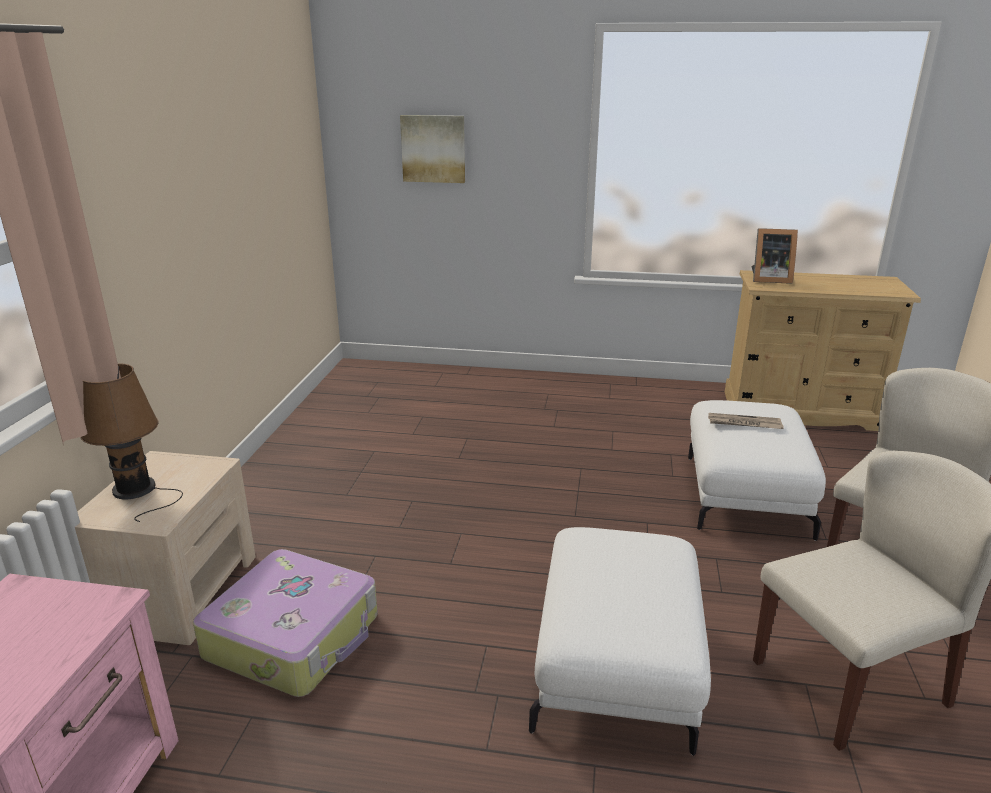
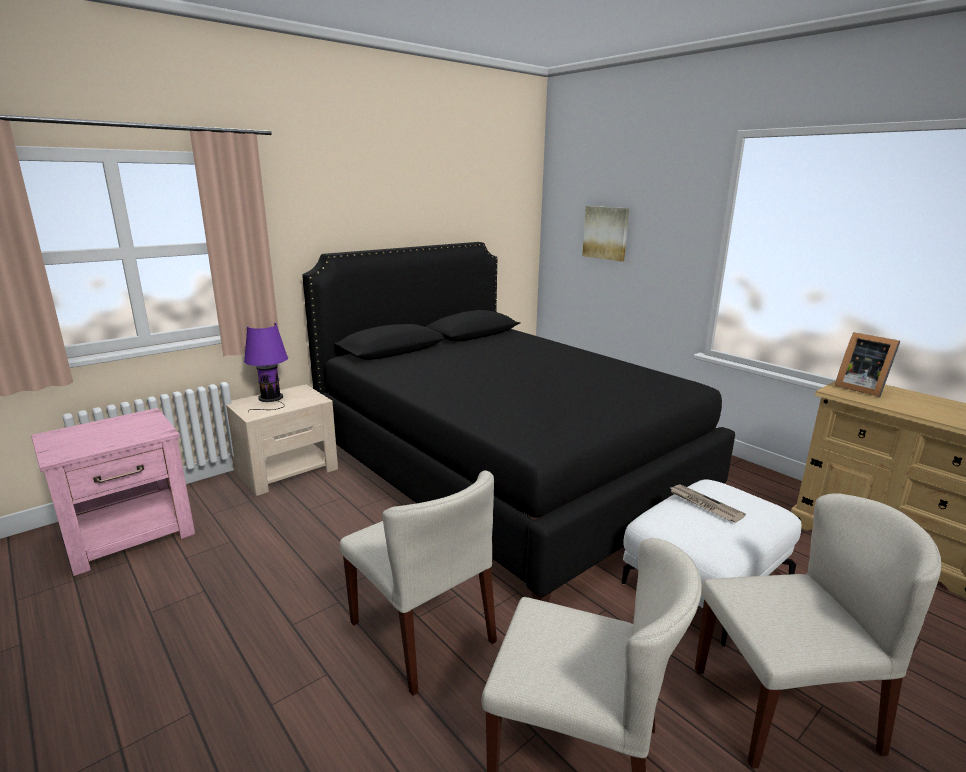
camera: 40 degrees right, 5 degrees down
(137, 490) = (270, 399): brown table lamp -> purple table lamp
(295, 636) = (298, 515): suitcase -> none
(457, 471) = (504, 470): none -> black bed
(617, 668) = (423, 632): white ottoman -> beige chair

